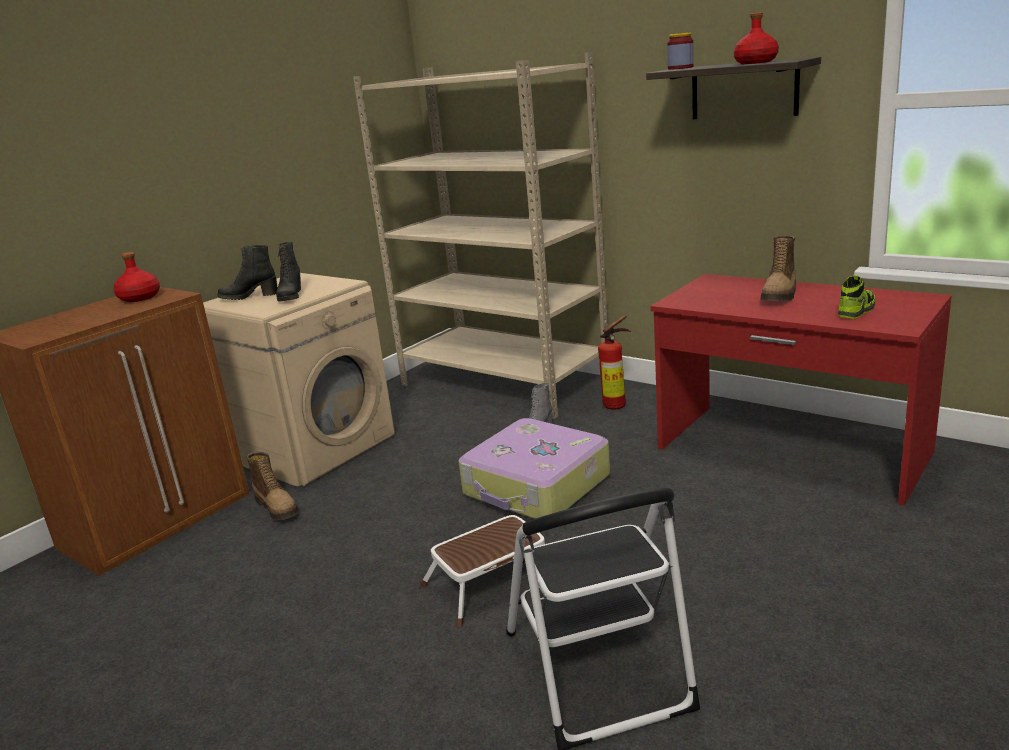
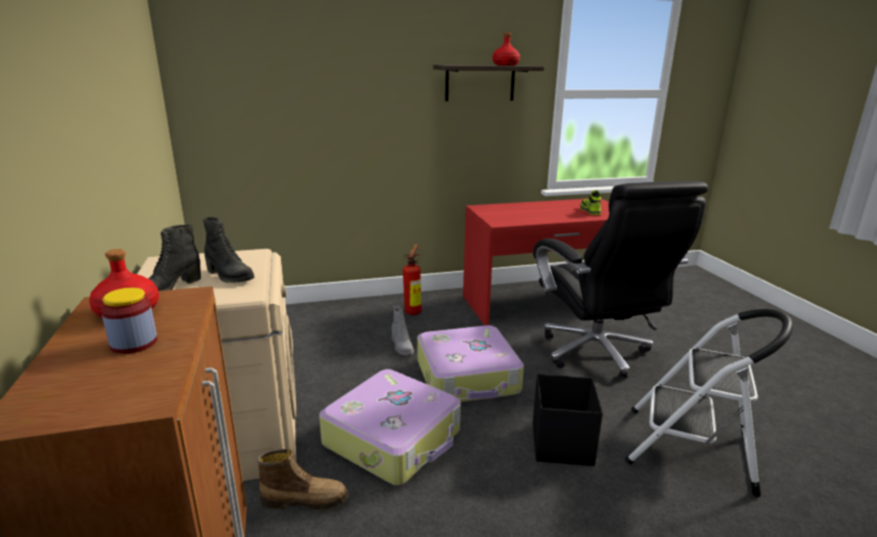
camera: 55 degrees left, 0 degrees up
(390, 501) = (394, 438): none -> suitcase
(492, 582) = (562, 443): brown step ladder -> black storage box
(503, 382) = (303, 323): beige bookcase -> none
(680, 68) = (451, 64): jar -> jar (134, 343)
(723, 534) = (598, 355): none -> black office chair
(780, 295) = (538, 210): boot -> none

